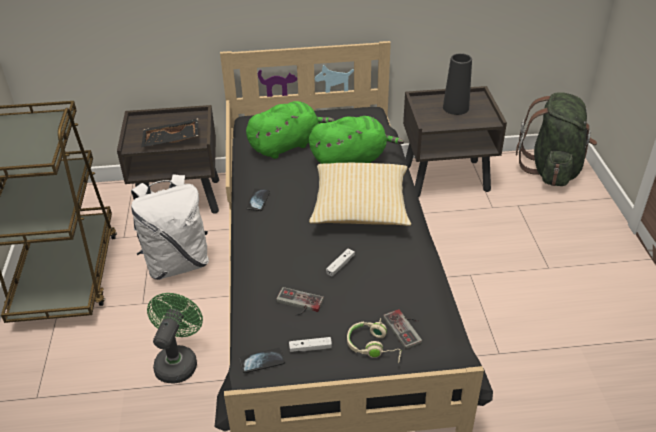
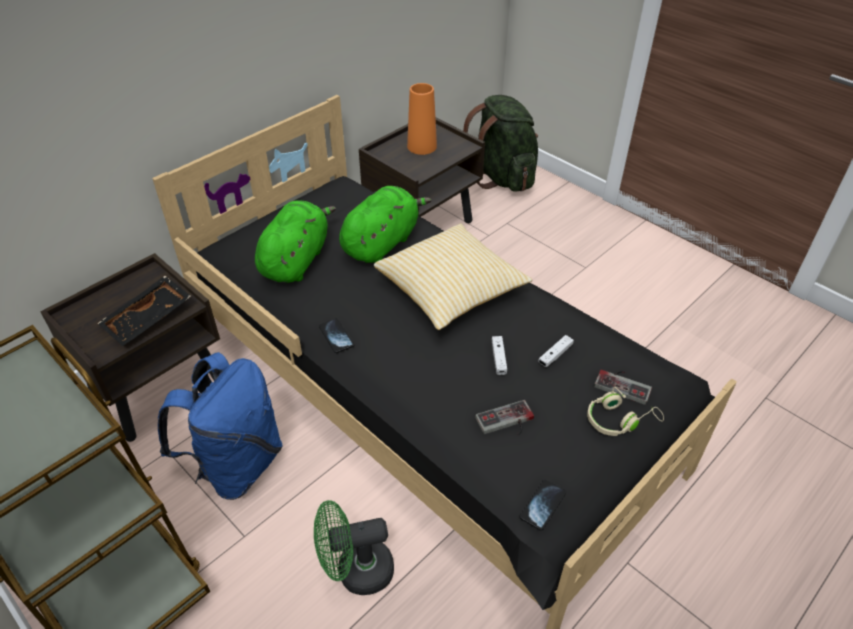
camera: 40 degrees left, 5 degrees up
(177, 263) = (237, 465): white backpack -> blue backpack
(178, 361) = (356, 572): green fan -> green fan turned 75 degrees counterclockwise
(310, 348) = (569, 460): white game controller -> white game controller (555, 355)
(455, 108) = (422, 146): black vase -> orange vase

